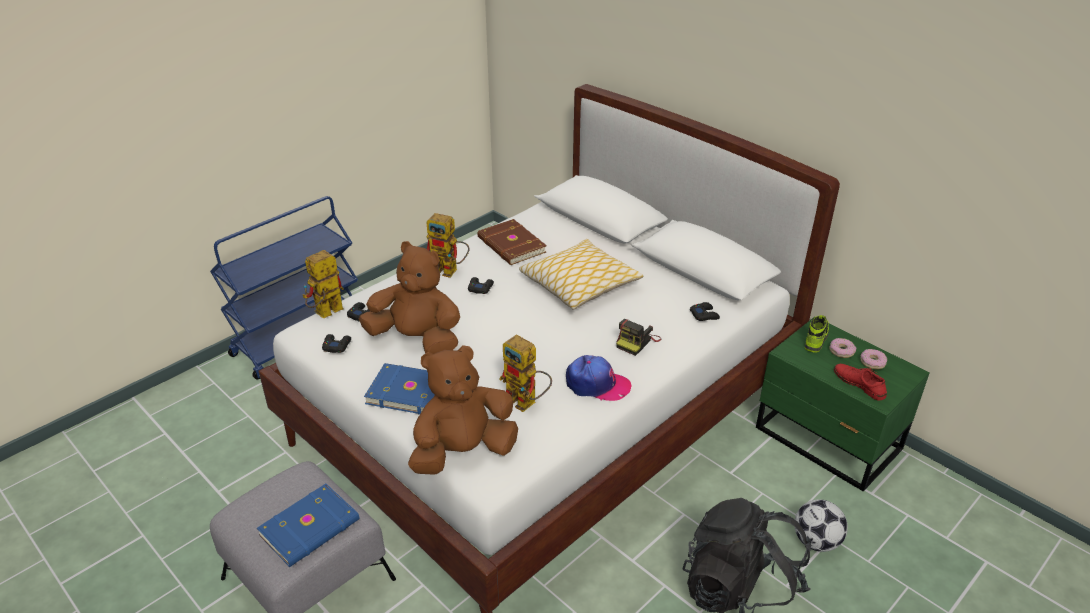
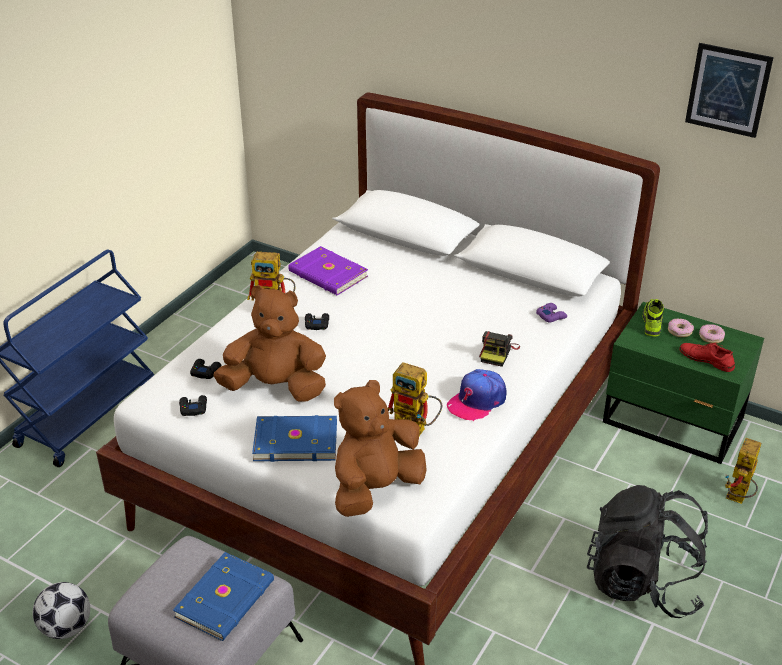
camera: 15 degrees left, 0 degrees up
(325, 314) = (163, 377): toy robot -> toy robot (738, 499)
(510, 245) = (327, 275): brown book -> purple book
(580, 284) = (416, 304): pillow -> none
(597, 384) = (477, 401): cap -> cap turned 135 degrees clockwise
(704, 315) = (551, 316): black game controller -> purple game controller
(816, 541) = (694, 518): football -> football (66, 628)
(914, 109) = (728, 90): none -> picture

